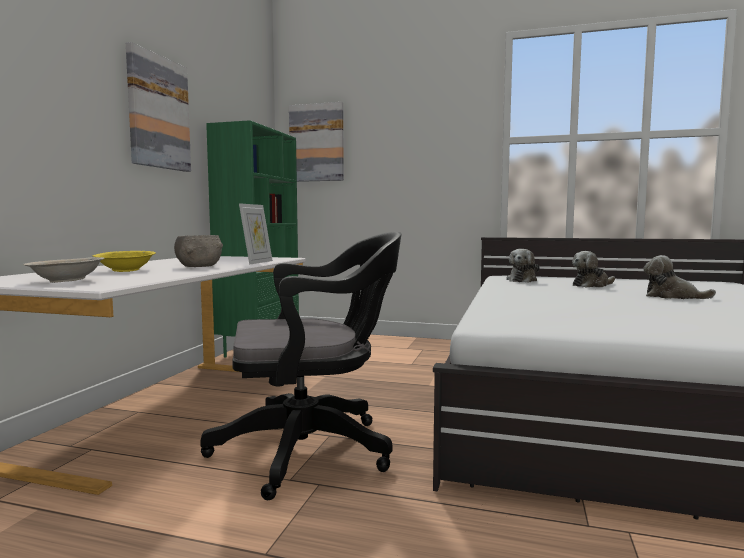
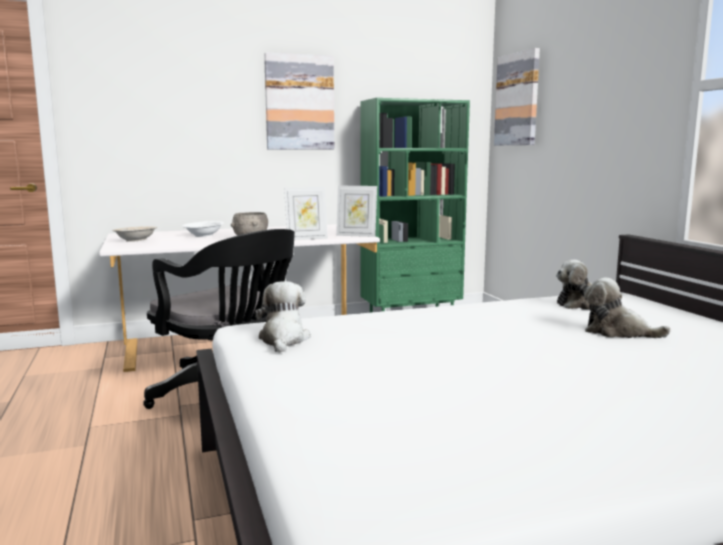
camera: 55 degrees right, 5 degrees up
(126, 270) = (204, 236): yellow bowl -> white bowl
(278, 258) = (356, 235): none -> picture frame
(672, 297) = (590, 372): plush toy -> plush toy (283, 340)

